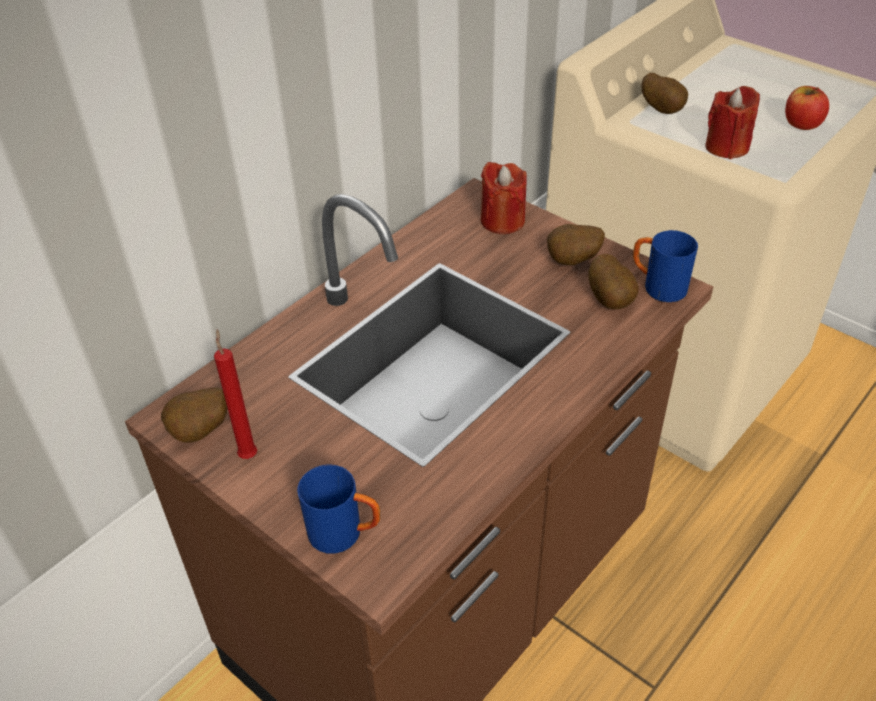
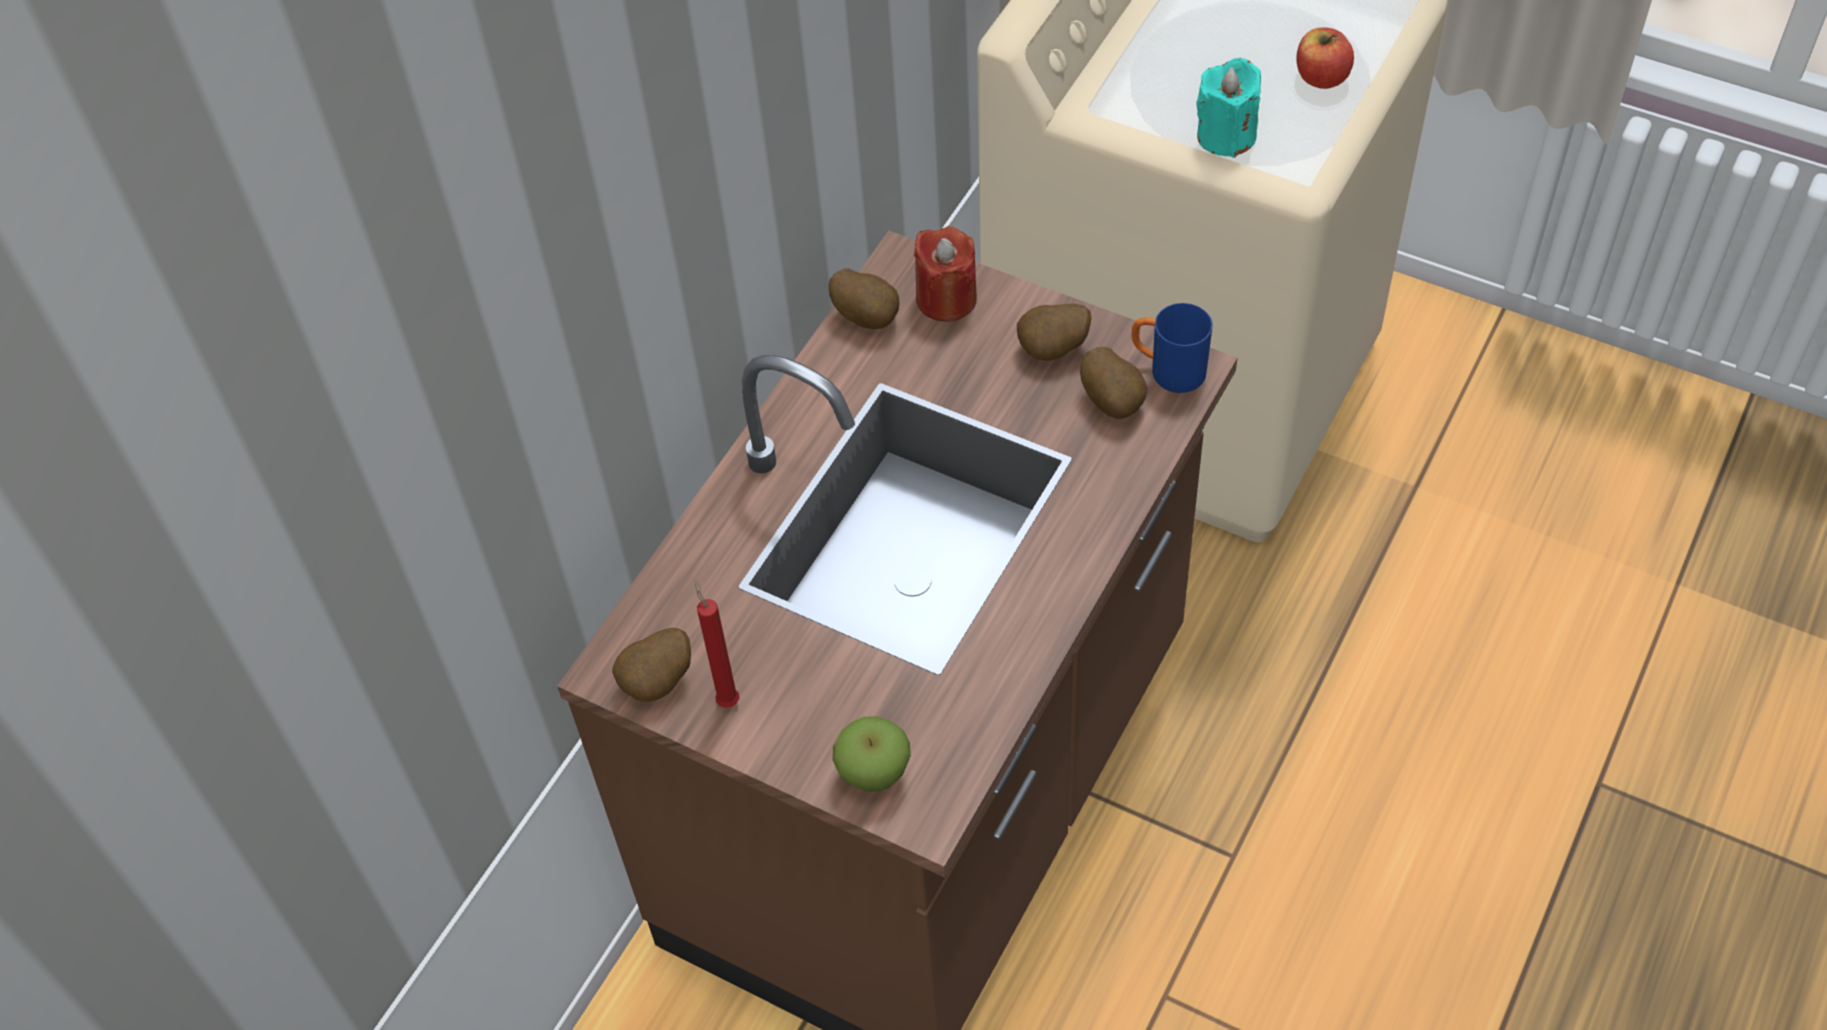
camera: 10 degrees left, 10 degrees up
(345, 534) = (874, 774): blue mug -> apple
(662, 110) = (1130, 80): potato -> potato (868, 316)
(726, 147) = (1226, 136): red candle -> turquoise candle

